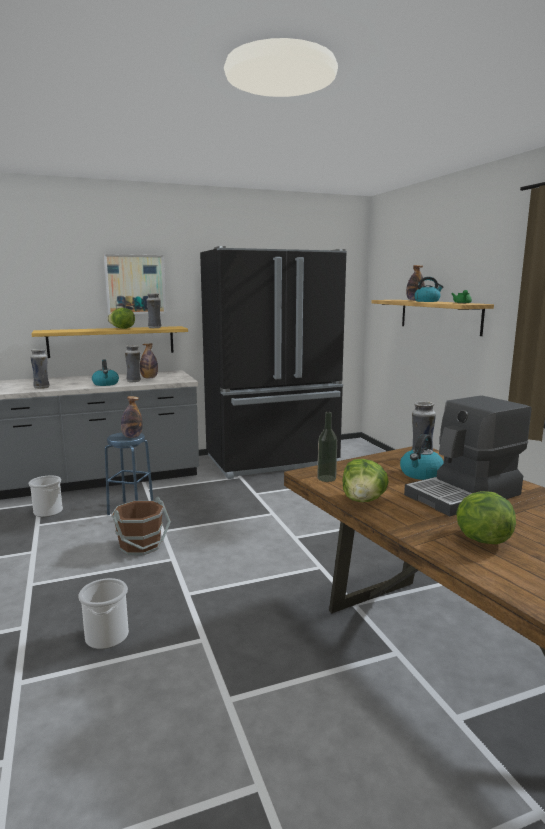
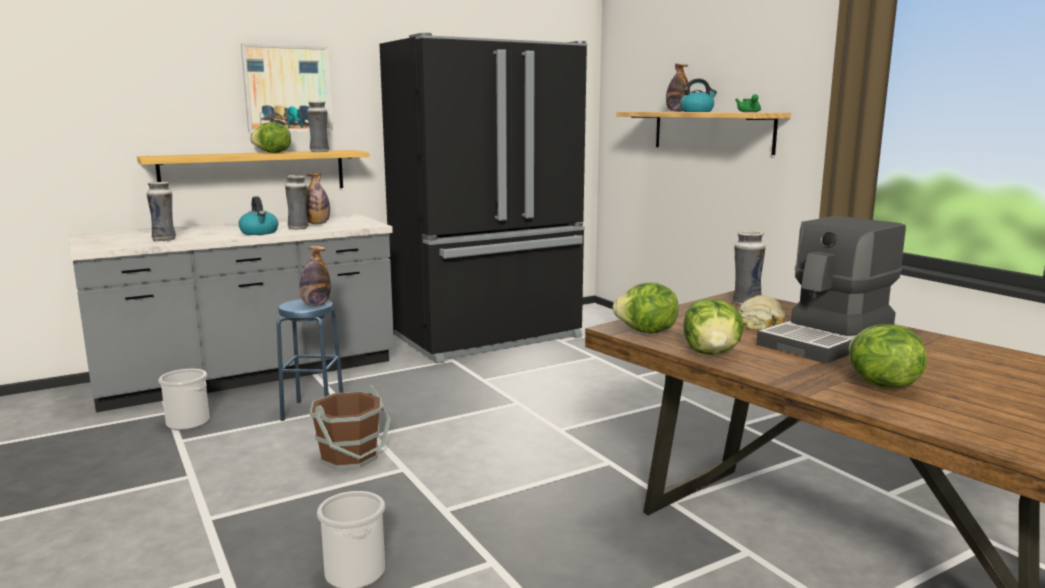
camera: 10 degrees left, 0 degrees up
(326, 478) = (646, 332): bottle -> lettuce
(421, 474) = (760, 322): kettle -> bread

